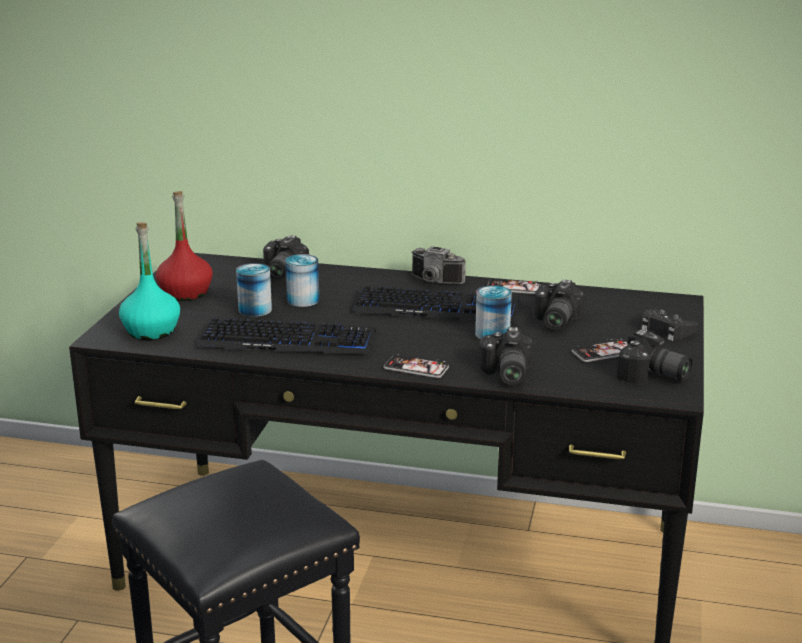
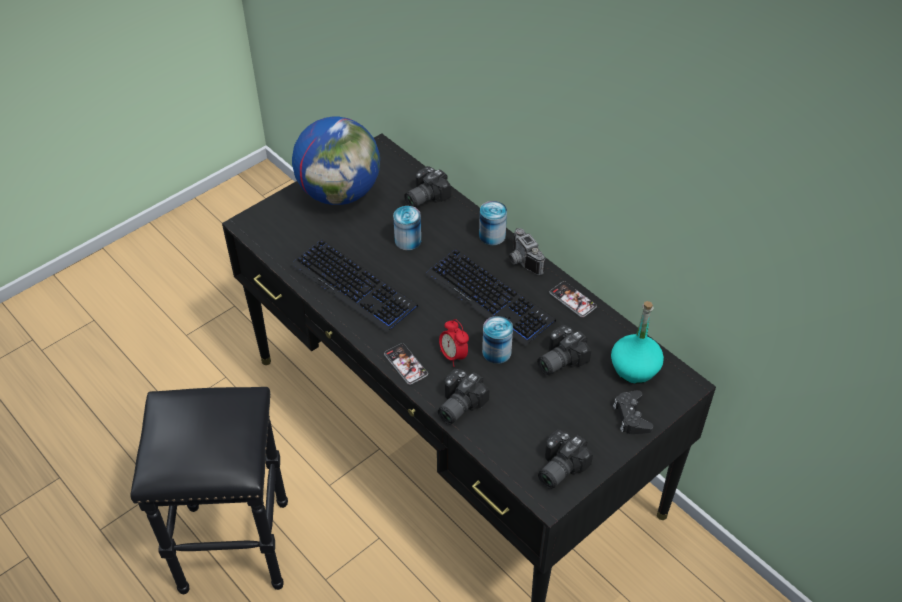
camera: 35 degrees right, 25 degrees up
(151, 331) = (281, 230): turquoise bottle -> turquoise bottle (634, 368)
(185, 293) = (340, 193): red bottle -> globe
(255, 310) = (366, 237): can -> can (492, 235)
(455, 349) = (453, 356): none -> alarm clock
(603, 353) = (553, 418): phone -> none
(653, 377) = (557, 467): camera -> camera turned 60 degrees clockwise

